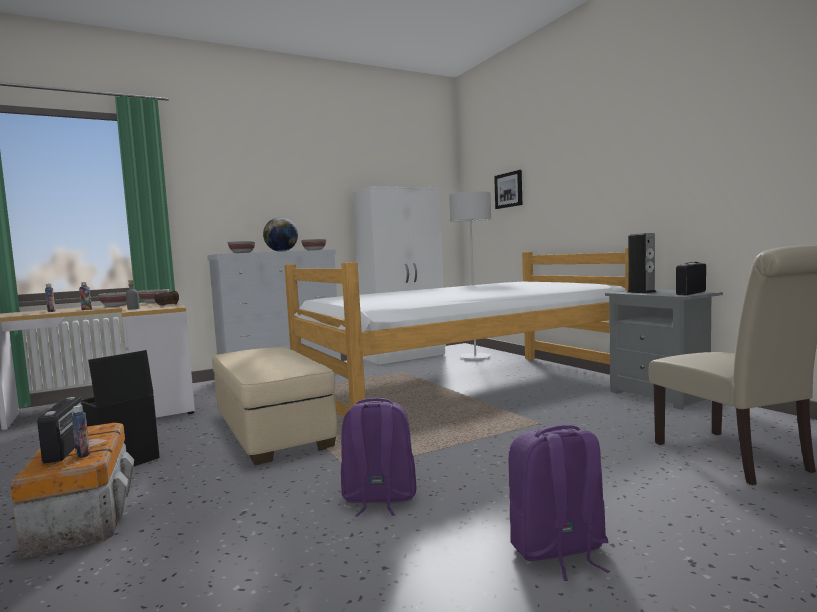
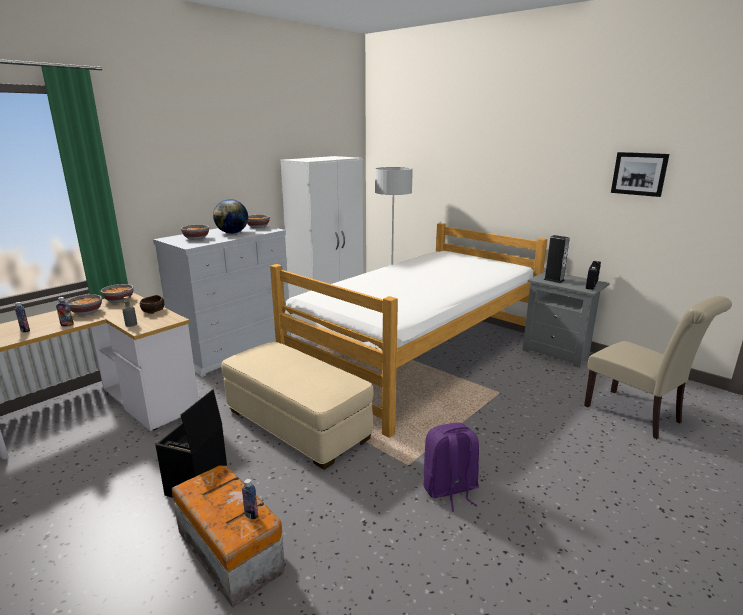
camera: 20 degrees left, 15 degrees up
(66, 449) = (226, 510): radio -> none
(509, 190) = (423, 163): picture -> picture (639, 174)
(558, 550) = (591, 515): purple backpack -> none

